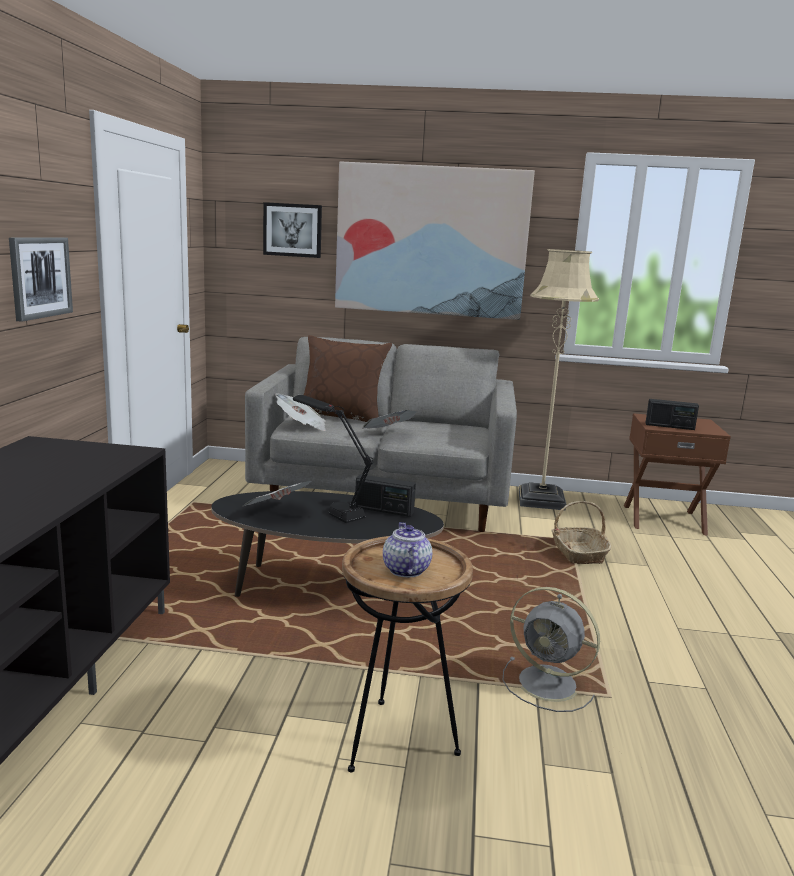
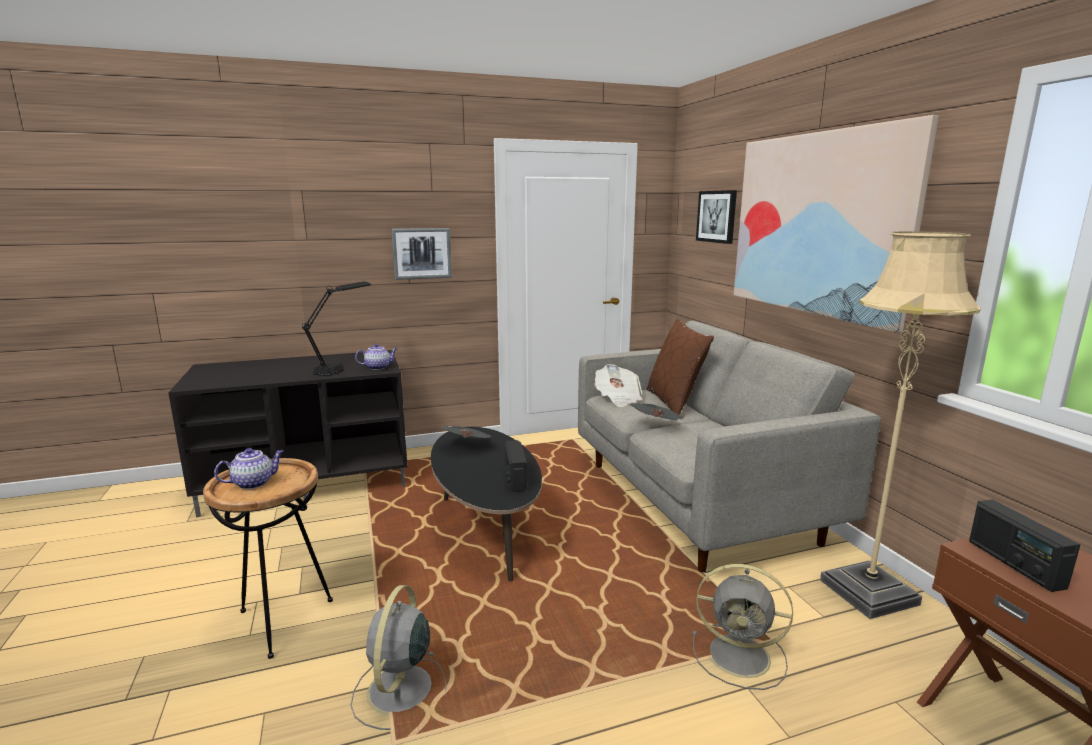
camera: 65 degrees right, 0 degrees up
(116, 453) = (378, 367): none -> teapot
(329, 507) = (497, 459): black table lamp -> black table lamp (343, 367)
(578, 553) = (741, 656): basket -> grey fan

